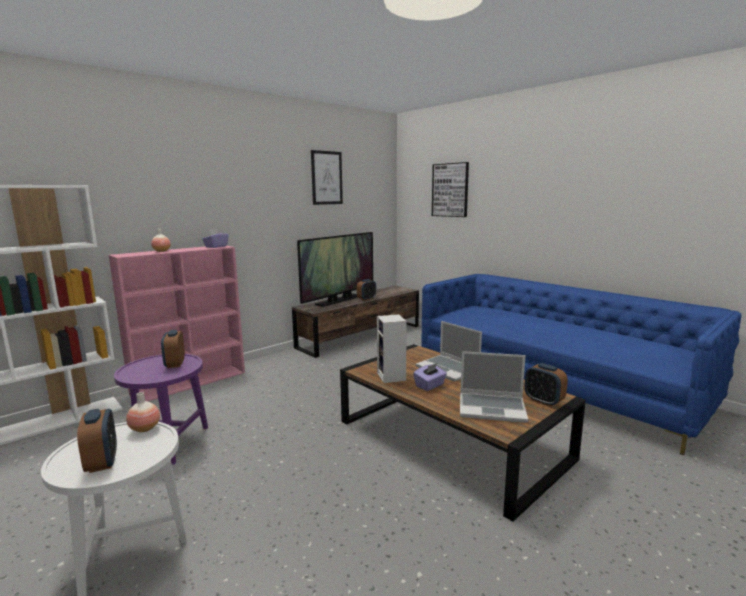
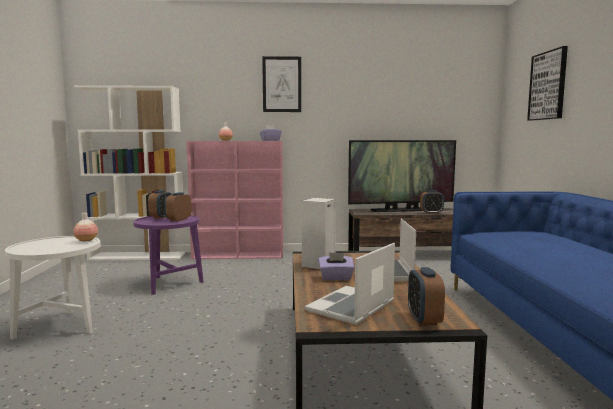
camera: 40 degrees right, 5 degrees down
(102, 462) = (39, 247): alarm clock -> alarm clock (161, 217)
(327, 178) = (401, 81): picture -> picture (282, 84)
(492, 408) = (351, 307): laptop -> laptop turned 75 degrees clockwise

